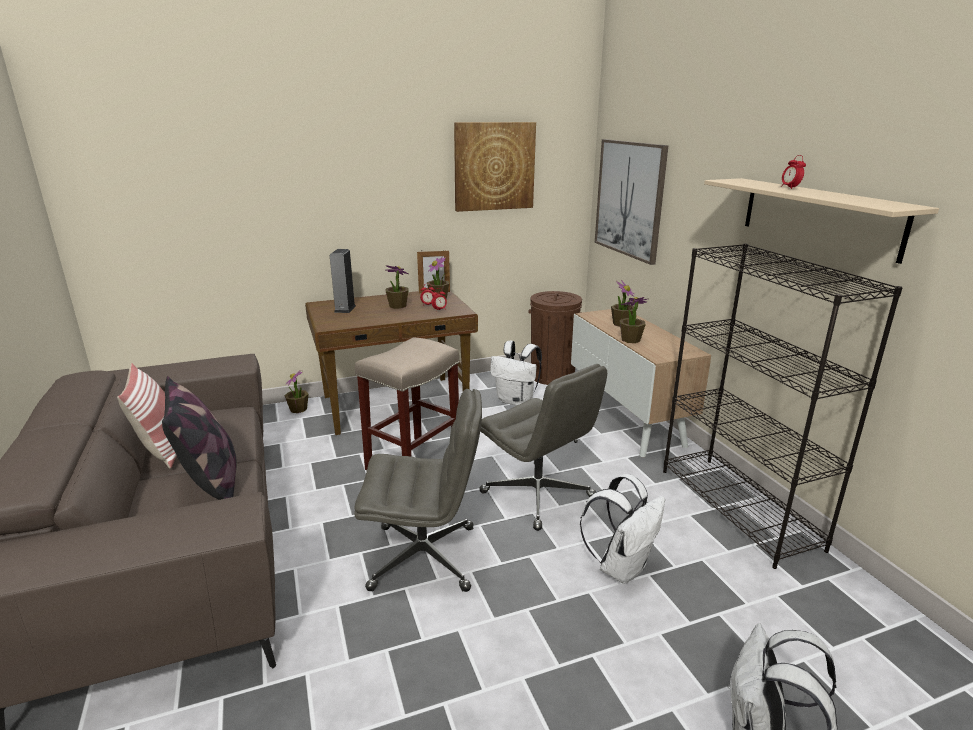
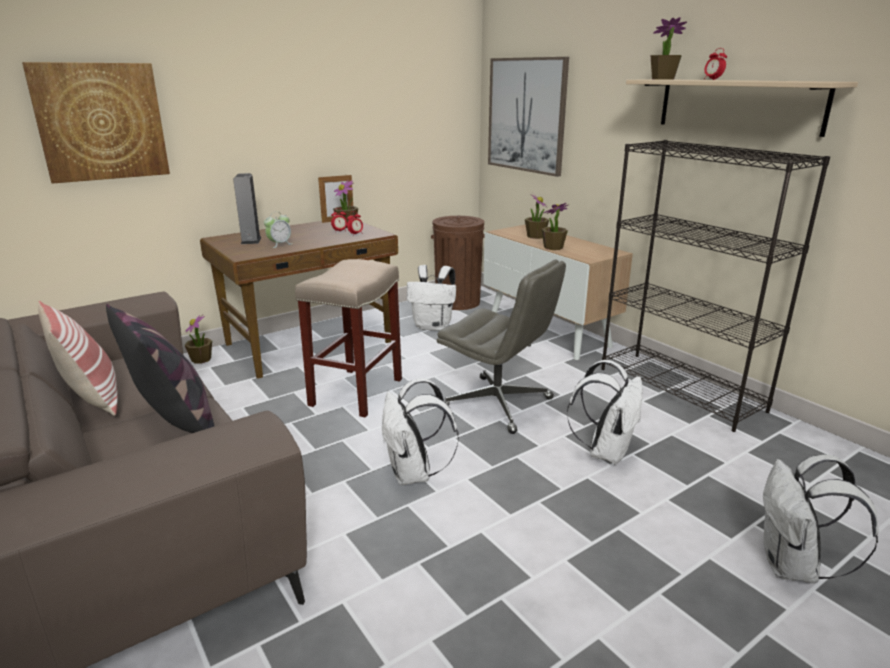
camera: 15 degrees left, 0 degrees up
(366, 316) = (279, 244): none -> alarm clock
(397, 306) = (307, 234): potted plant -> potted plant (662, 79)
(425, 557) = (414, 474): grey office chair -> white backpack
(494, 166) = (388, 86): picture -> picture (101, 122)

